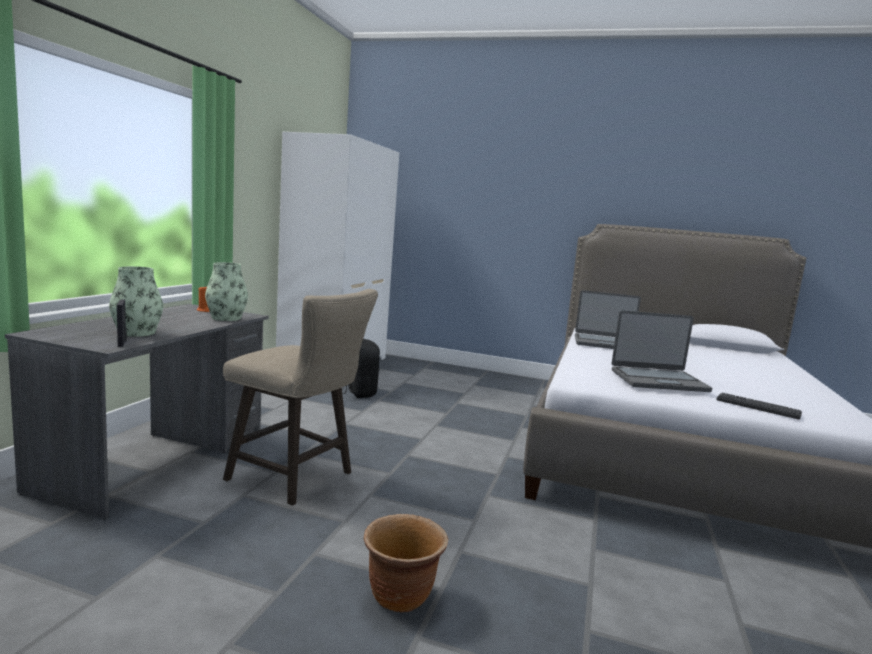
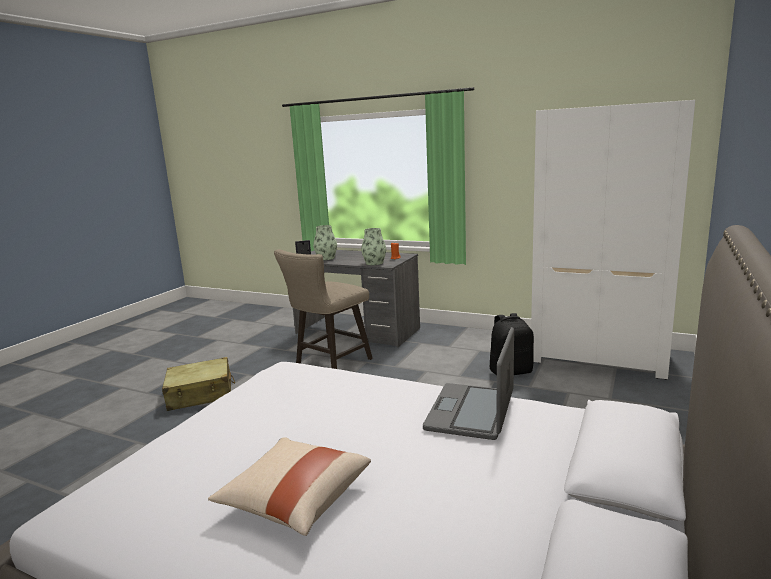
camera: 100 degrees right, 5 degrees up
(400, 596) = (201, 394): brown planter -> beige suitcase
(658, 380) = (266, 404): laptop -> none
(743, 376) = (295, 500): none -> beige pillow
(758, 407) = (167, 449): keyboard -> none

